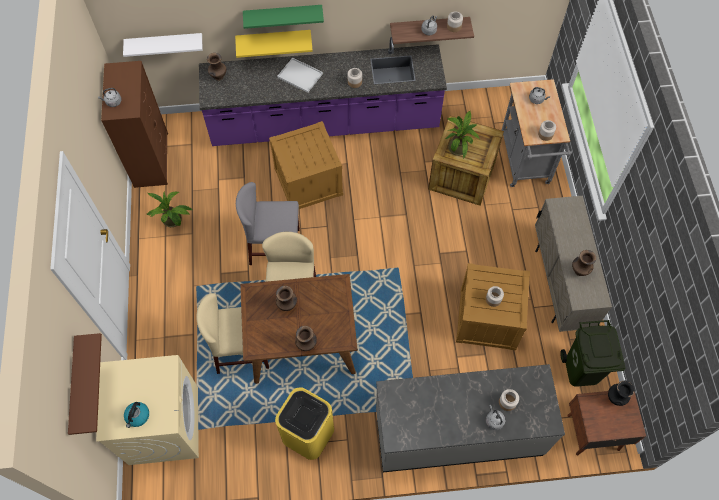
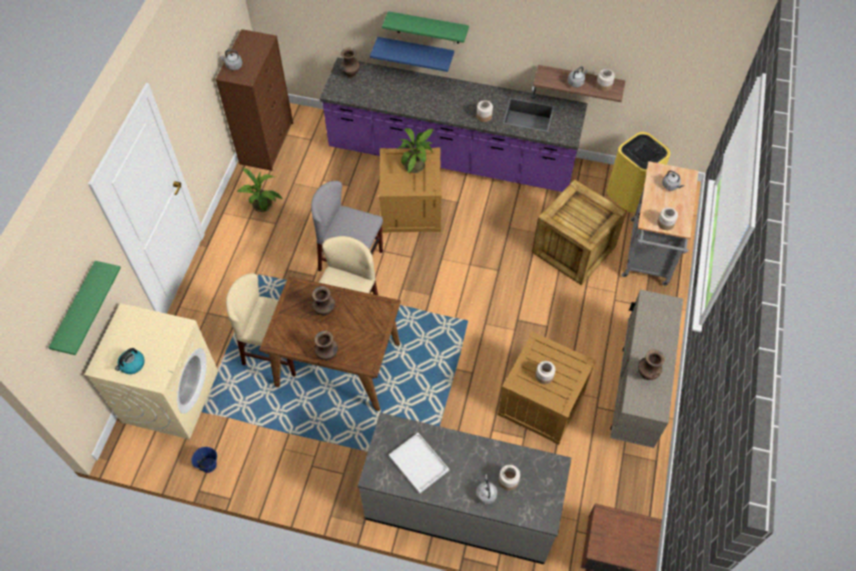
camera: 20 degrees right, 5 degrees down
(75, 388) = (77, 310): brown shelf -> green shelf
(165, 43) = (307, 27): white shelf -> none
(225, 475) = (208, 465): none -> blue bucket
(274, 40) = (415, 52): yellow shelf -> blue shelf
(299, 75) = (430, 95): white tray -> white tray (417, 462)
(308, 433) = (307, 454): yellow trash can -> yellow trash can (631, 194)
(459, 146) = (572, 213): potted plant -> potted plant (416, 164)
(581, 370) = (623, 490): green trash can -> none
(615, 398) = (636, 522): black vase -> none

